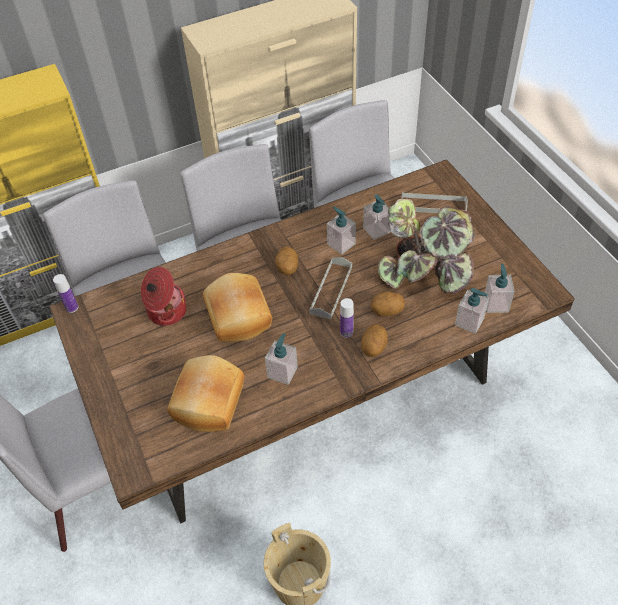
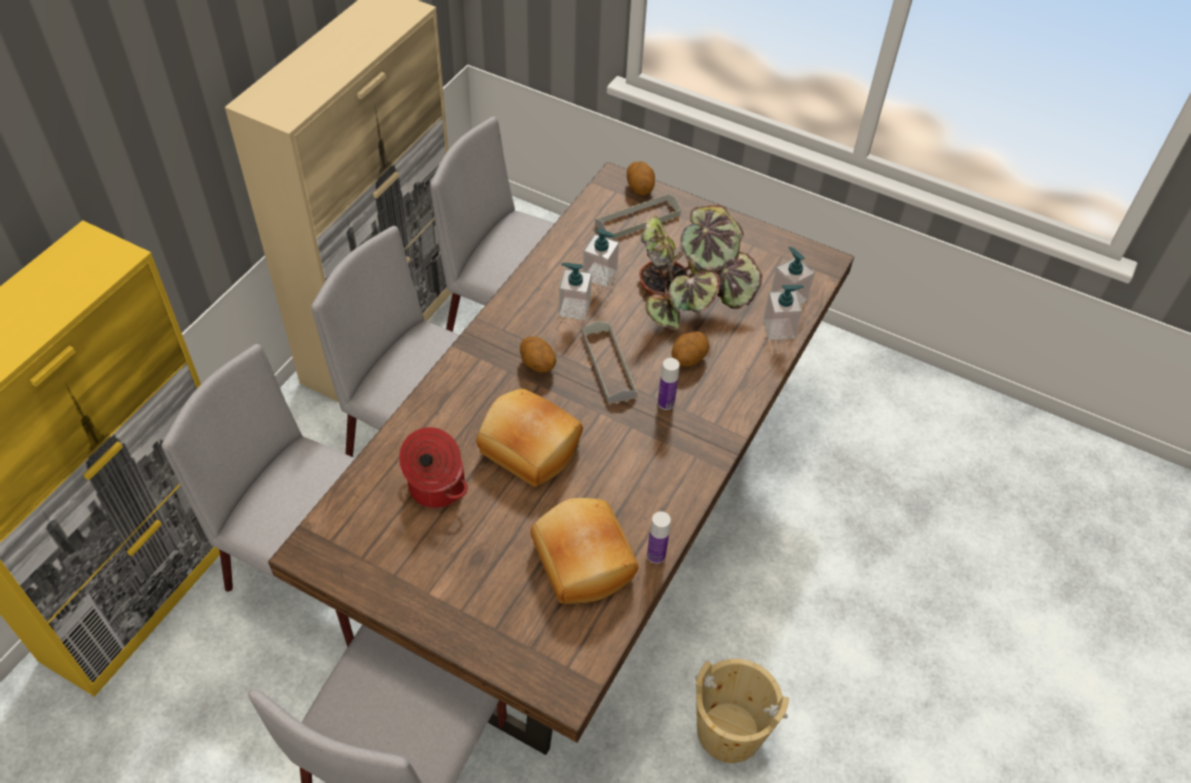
camera: 40 degrees left, 0 degrees up
(72, 307) = (304, 547): bottle -> bottle (656, 555)
(282, 372) = (635, 483): soap dispenser -> none
(374, 348) = (709, 404): potato -> potato (640, 188)

